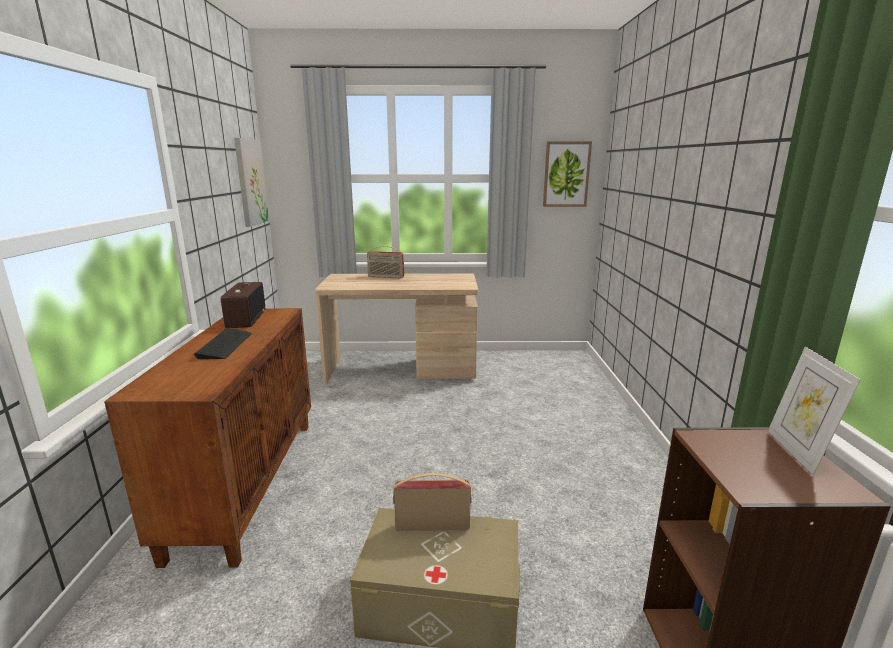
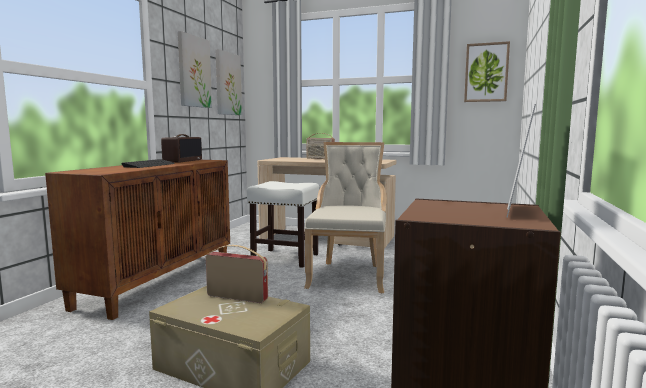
camera: 20 degrees right, 10 degrees down
(217, 177) = (194, 72): none -> picture
(375, 411) = (284, 258): none -> white stool
(464, 428) = (348, 275): none -> beige chair

